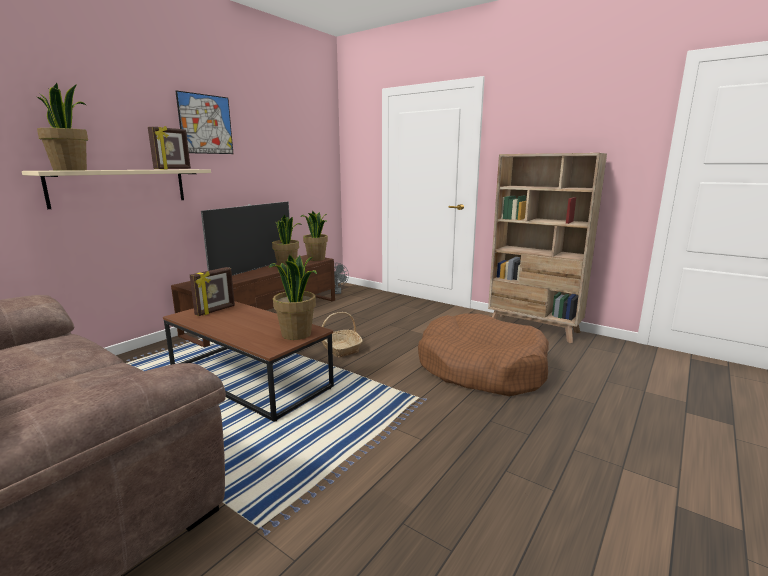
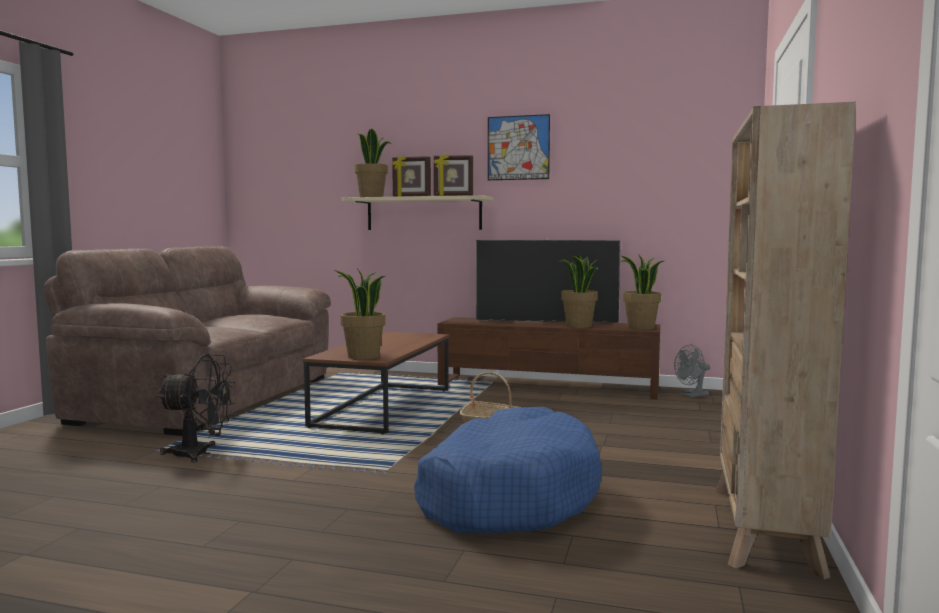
camera: 70 degrees right, 10 degrees down
(215, 310) = (409, 336): picture frame -> picture frame (411, 196)
(307, 495) = (200, 454): none -> black fan
(481, 368) = (507, 495): brown dog bed -> blue dog bed

